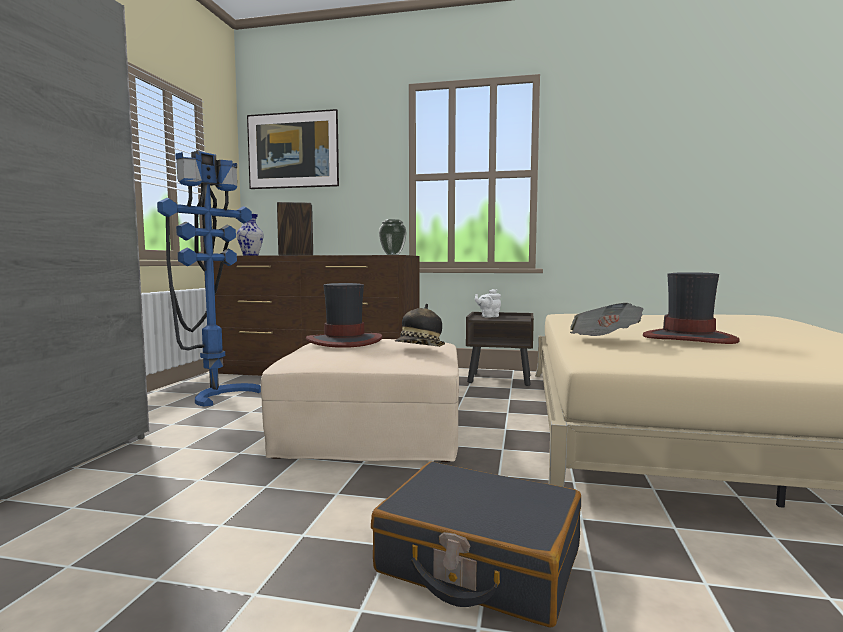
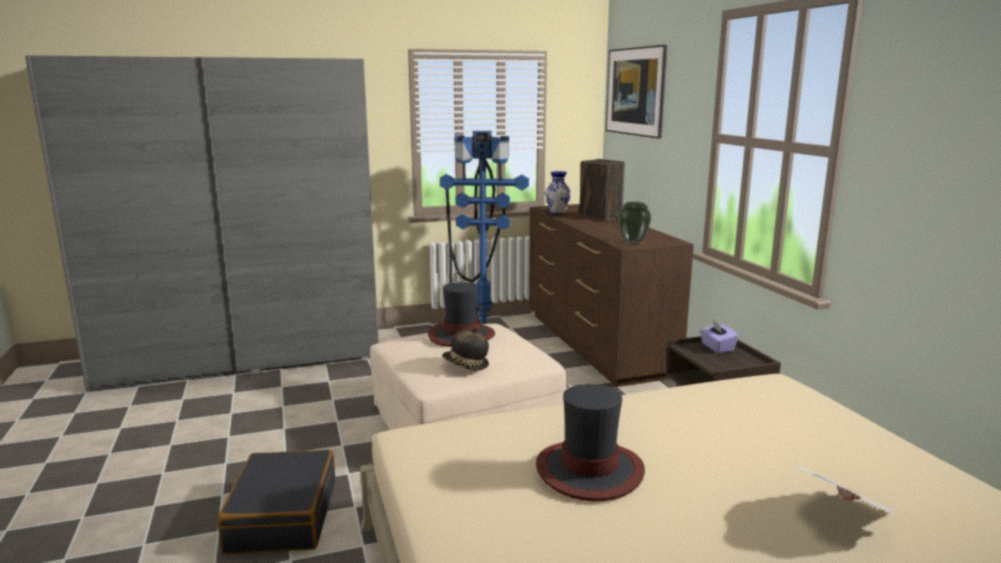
camera: 60 degrees right, 10 degrees up
(488, 316) = (716, 348): white teapot -> purple tissue box
(604, 340) = (531, 428): newspaper -> newspaper (846, 515)

